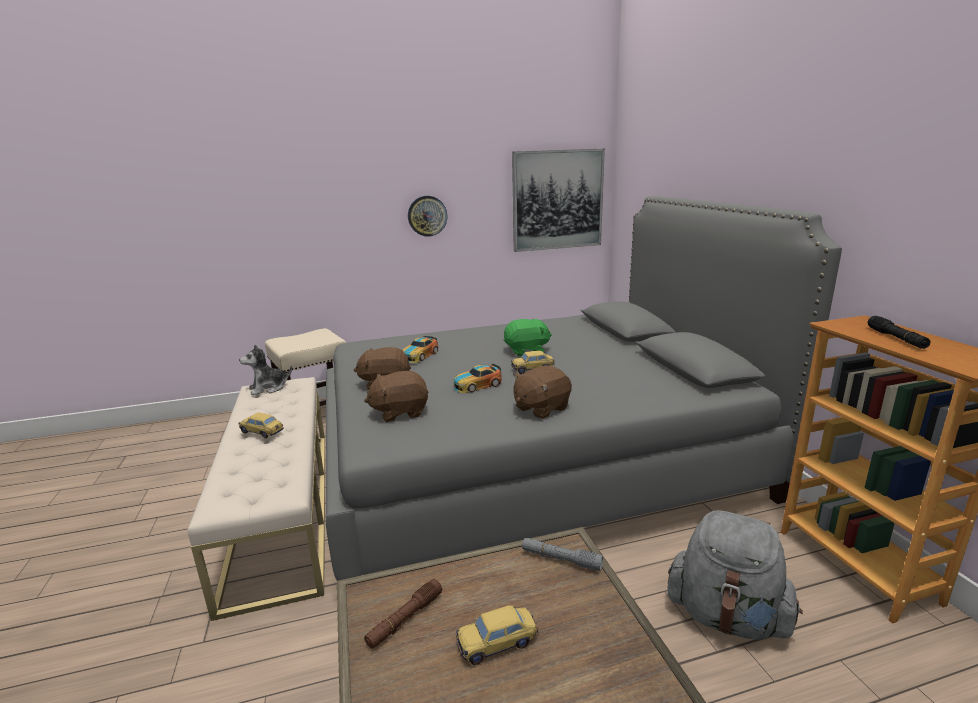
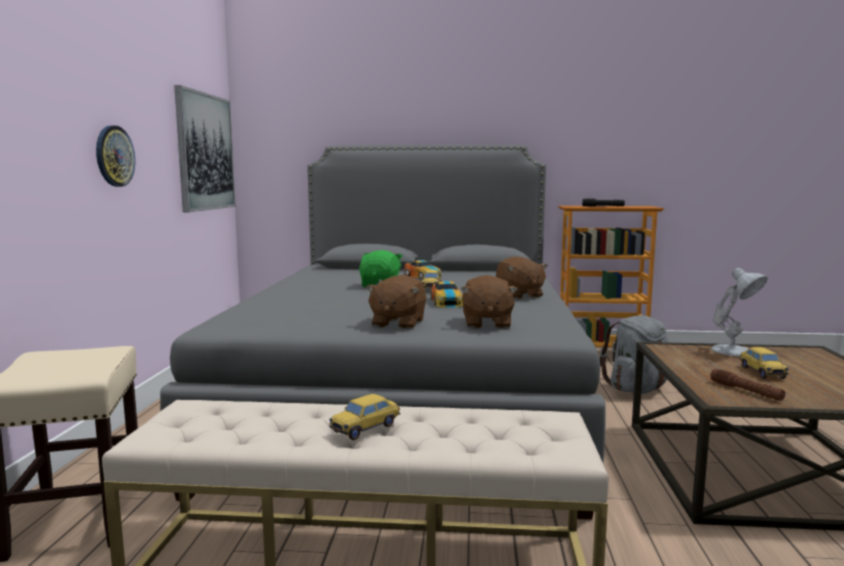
camera: 70 degrees left, 10 degrees down
(268, 388) = (174, 426): plush toy -> none
(419, 355) = (334, 306): toy car -> toy car (423, 276)
(561, 559) = (675, 350): grey flashlight -> none
(596, 619) = (734, 351): none -> white table lamp

